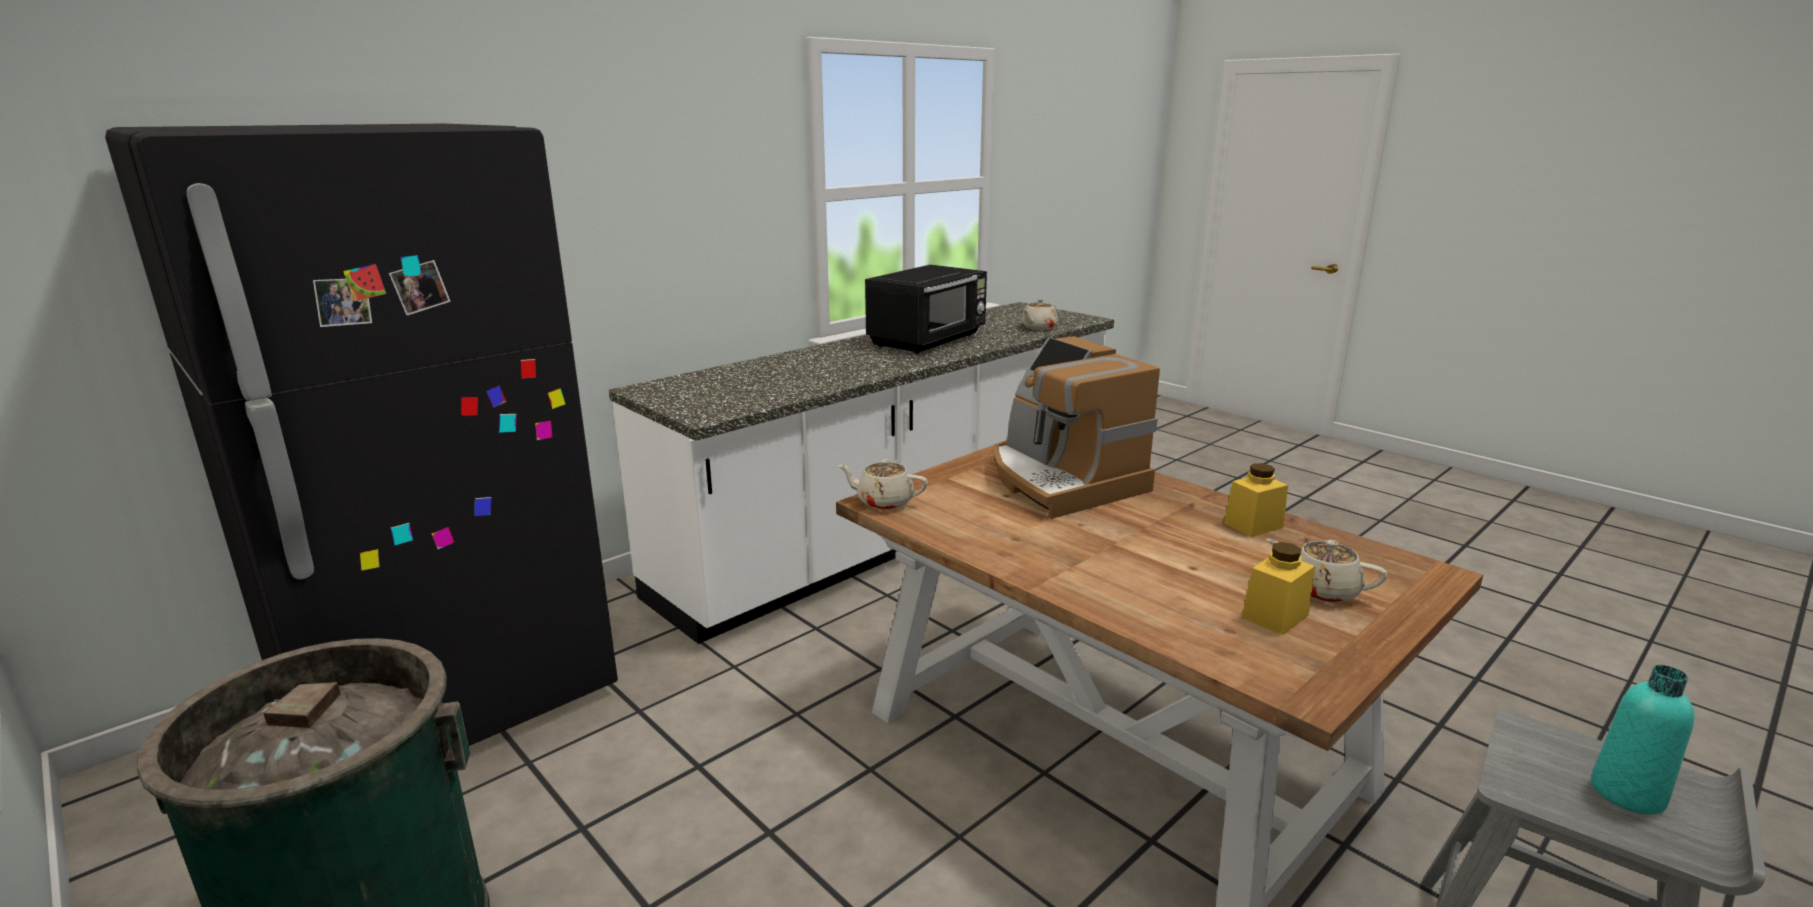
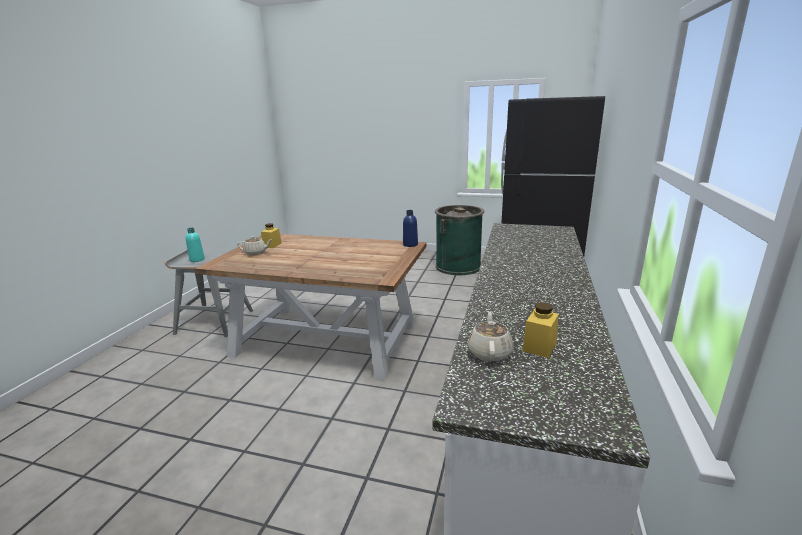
camera: 150 degrees right, 0 degrees up
(883, 502) = (410, 244): beige teapot -> blue bottle
(928, 340) = (535, 297): black microwave -> none
(1061, 481) = (355, 265): coffee machine -> none
(1253, 525) = (272, 266): yellow jar -> yellow jar (539, 346)

